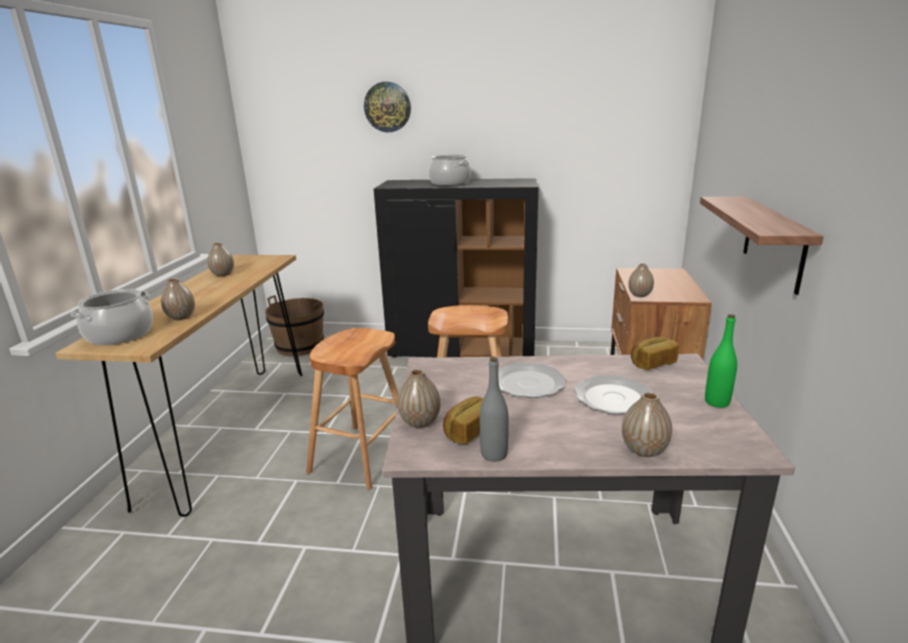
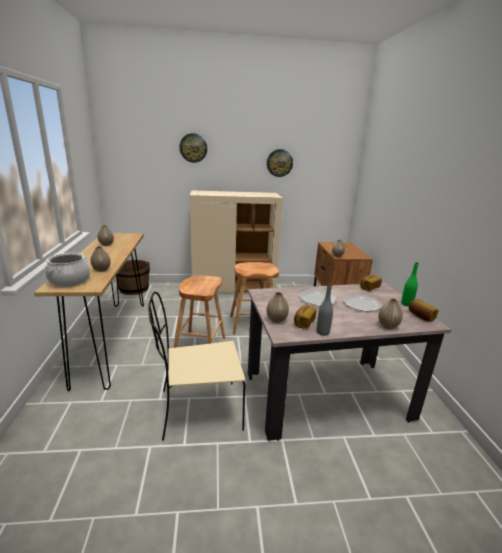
camera: 15 degrees left, 0 degrees up
(311, 571) = (198, 410): none -> beige chair
(450, 183) = (231, 193): cooking pot -> none
(463, 350) = (233, 288): black cabinet -> beige cabinet
(540, 123) = (279, 163): none -> wall clock
(734, 432) = (420, 316): none -> bread
(774, 242) = (413, 229): shelf -> none

